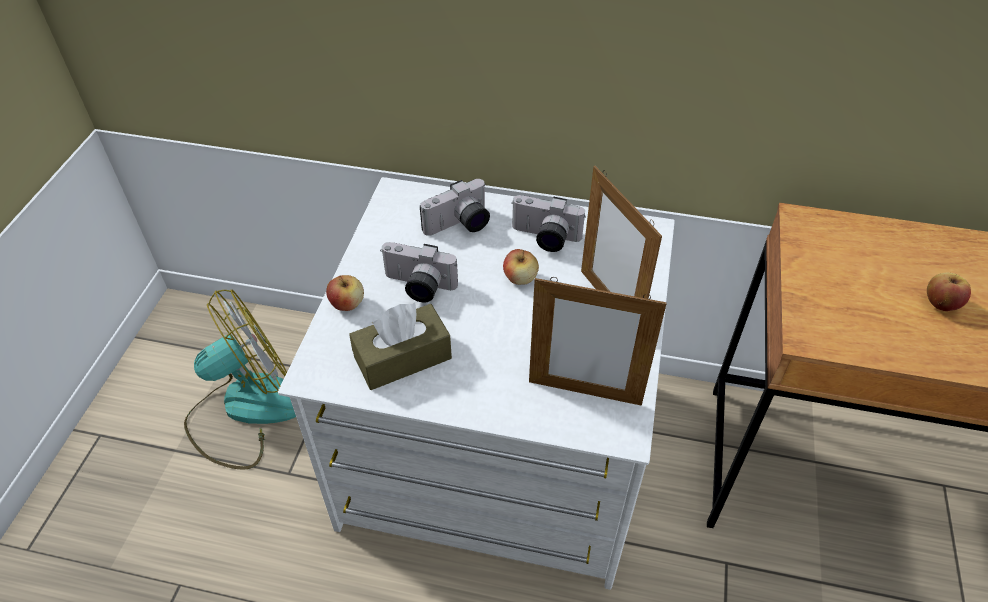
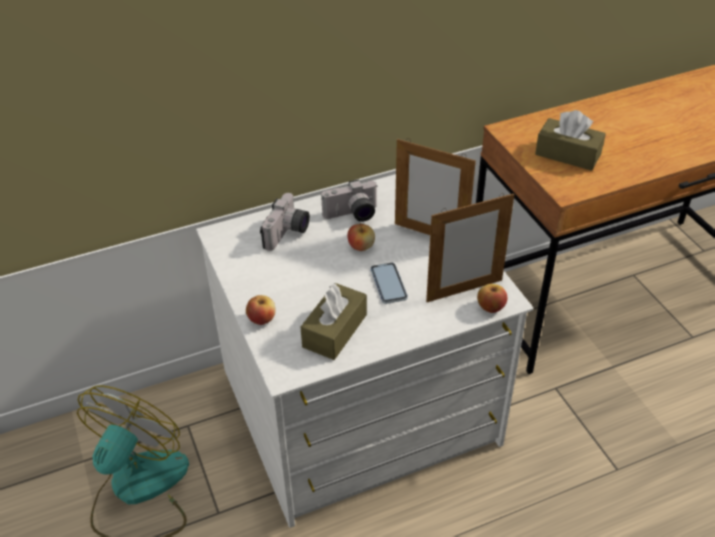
camera: 35 degrees left, 5 degrees down
(417, 287) = (299, 285): camera -> none
(508, 337) = (388, 284): none -> phone
(859, 289) = (568, 154): none -> brown tissue box
(940, 303) = (612, 143): apple -> apple (490, 307)

